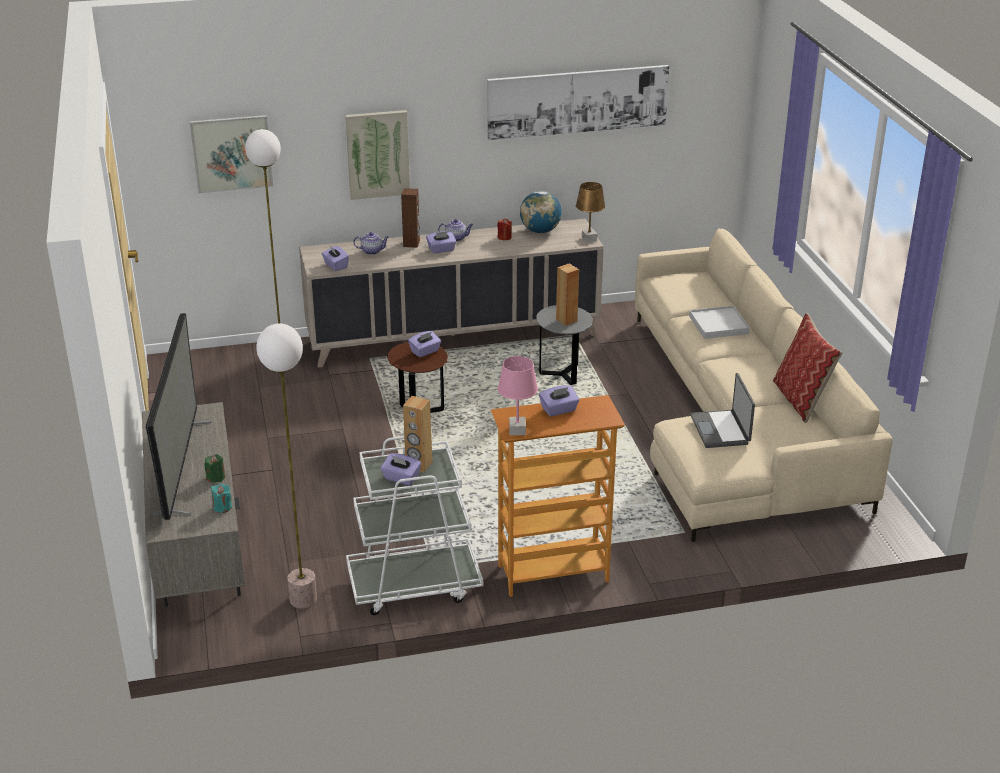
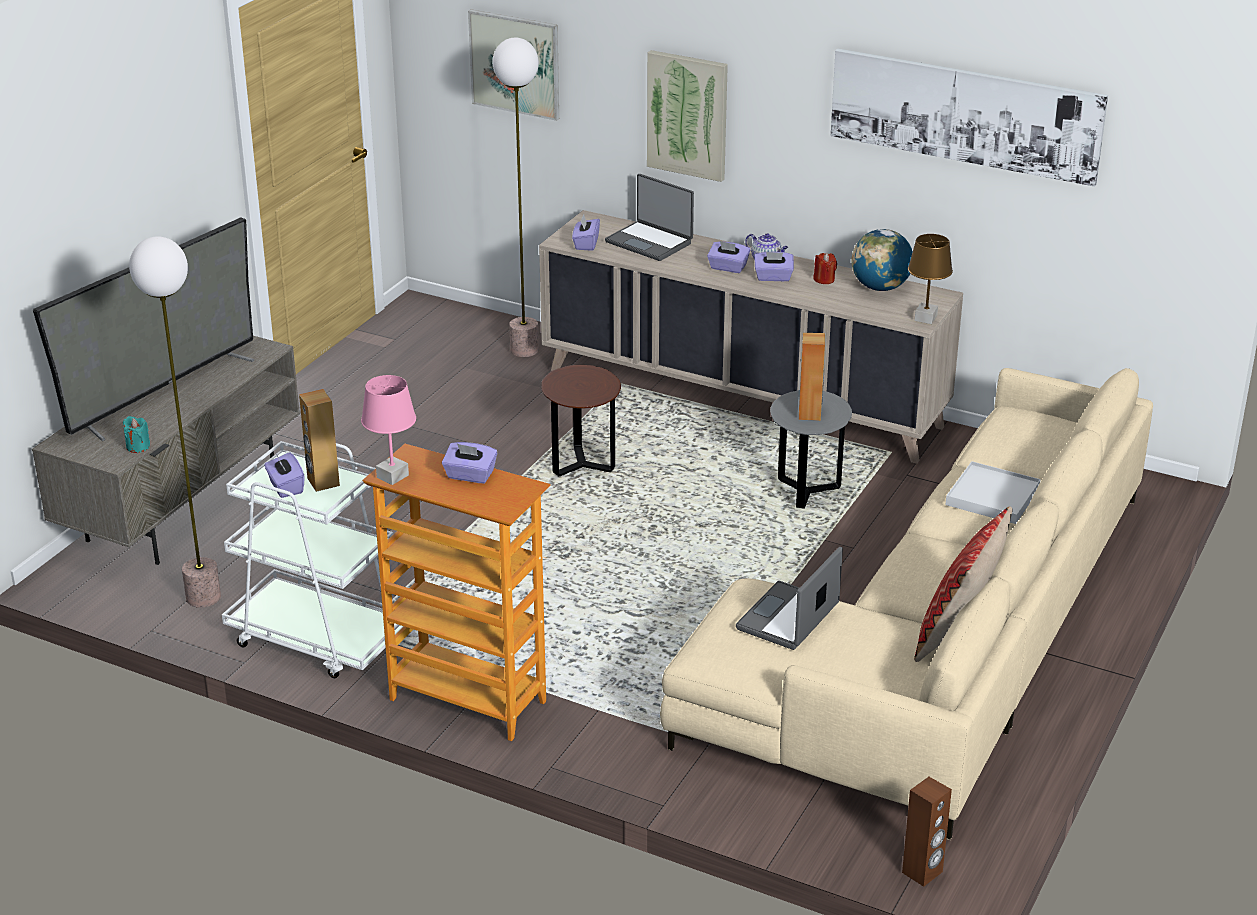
camera: 40 degrees right, 0 degrees up
(216, 477) = (175, 416): green candle -> none
(372, 251) = (650, 242): teapot -> laptop
(411, 243) = (706, 249): brown speaker -> brown speaker (922, 872)
(425, 351) = (596, 383): purple tissue box -> purple tissue box (773, 277)

